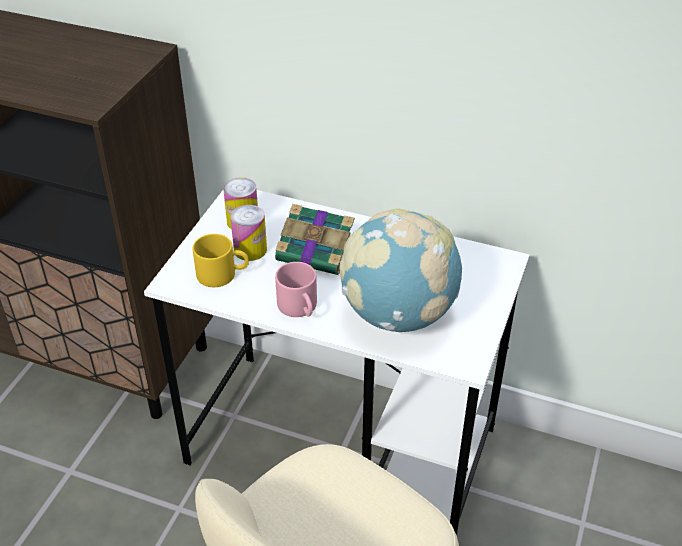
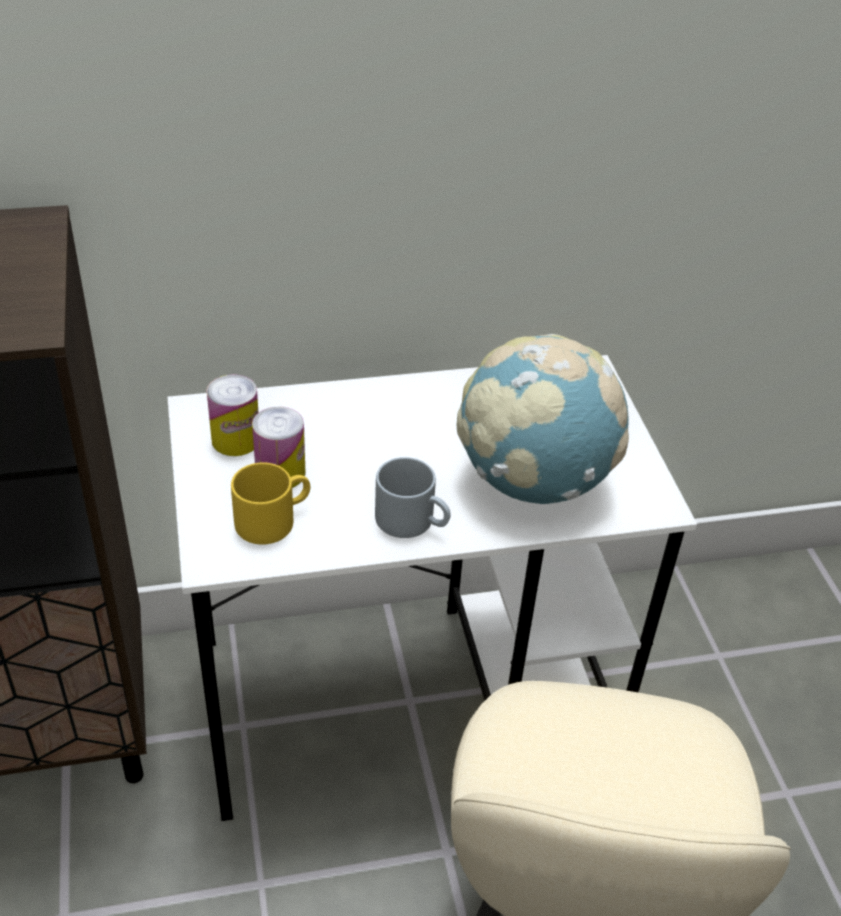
camera: 35 degrees left, 0 degrees up
(300, 308) = (413, 521): pink mug -> grey mug
(318, 252) = (370, 443): book -> none

